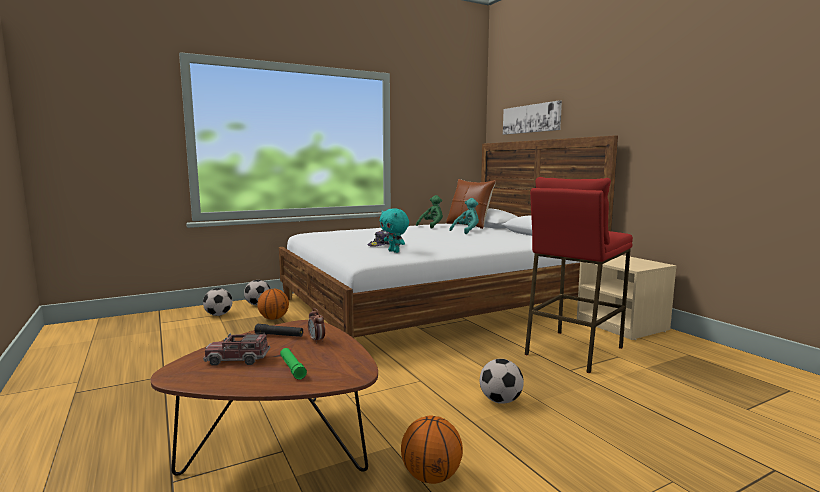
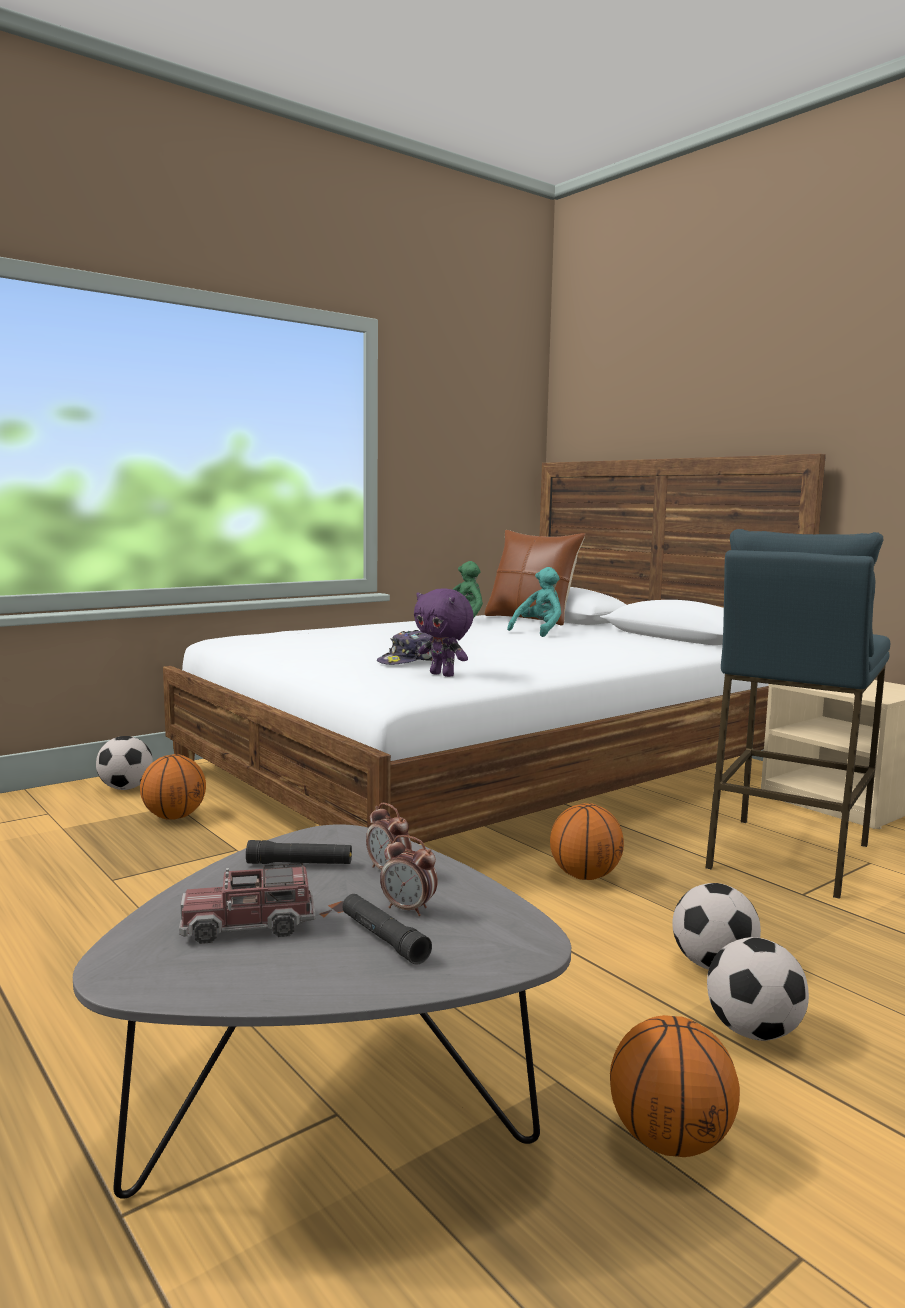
camera: 10 degrees left, 0 degrees up
(218, 315) = (48, 814): football -> football (753, 1031)
(283, 446) = (332, 1103): brown coffee table -> grey coffee table
(292, 368) = (383, 938): green flashlight -> black flashlight
(313, 357) = (408, 909): none -> alarm clock
(394, 251) = (443, 674): turquoise plush toy -> purple plush toy
(458, 355) = (585, 876): none -> basketball
(531, 118) = (644, 418): picture -> none
(572, 351) = (785, 855): red stool -> blue stool

